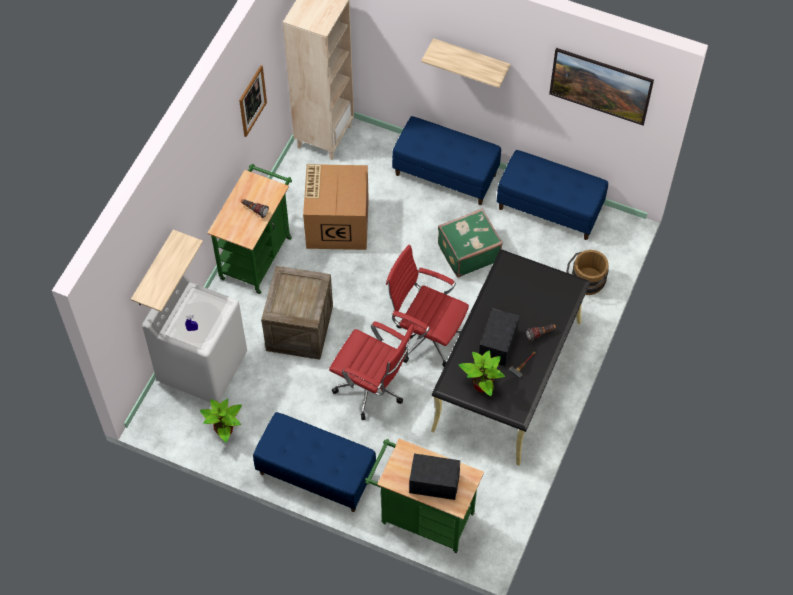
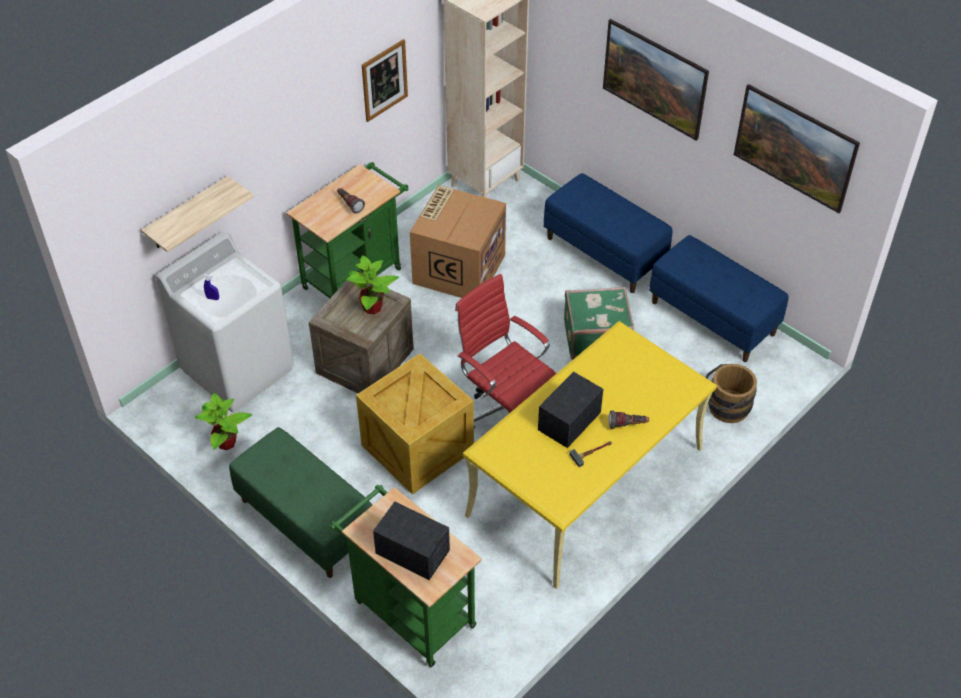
camera: 20 degrees right, 10 degrees down
(315, 474) = (305, 521): blue bench -> green bench
(373, 389) = (417, 449): red office chair -> crate
(471, 59) = (652, 96): shelf -> picture
(482, 385) = (528, 461): potted plant -> potted plant (373, 308)
(507, 376) = (585, 482): black desk -> yellow desk

